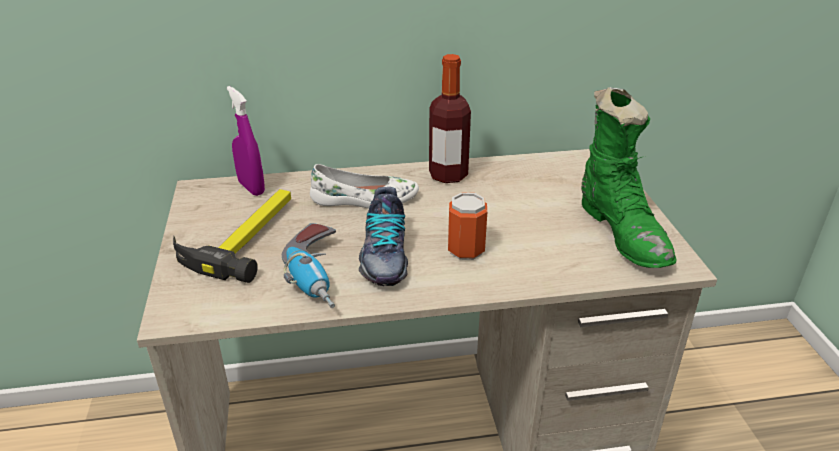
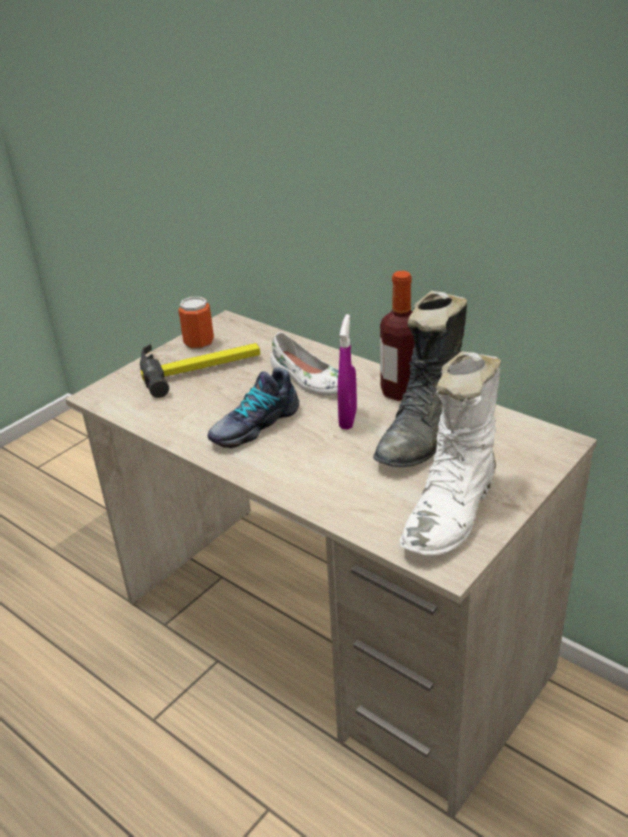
camera: 50 degrees right, 0 degrees up
(251, 188) = (256, 335): purple spray bottle -> purple spray bottle (348, 419)
(320, 276) = (196, 417): power drill -> none
(466, 250) = (310, 453): can -> can (199, 343)
(517, 196) = (423, 436): none -> black boot
(622, 232) = (452, 512): green boot -> white boot

